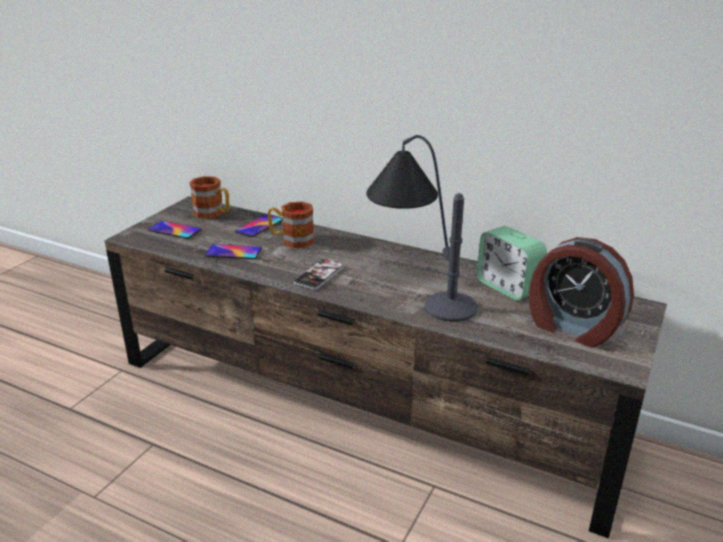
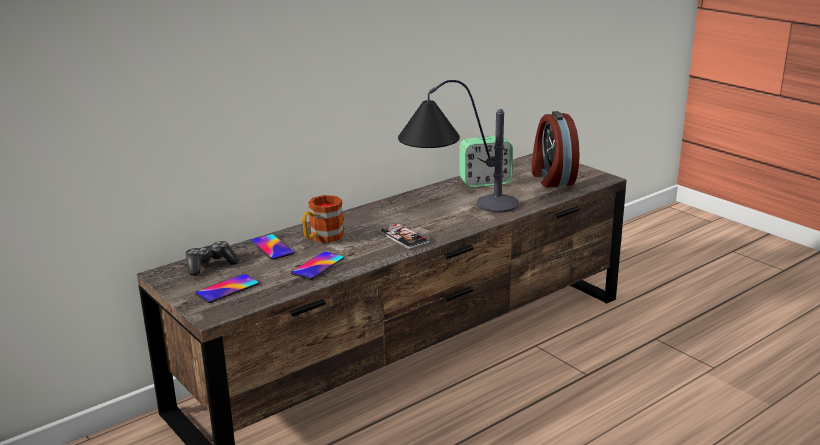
camera: 65 degrees left, 5 degrees down
(213, 214) = (210, 265): mug -> game controller
(572, 327) = (551, 178): alarm clock -> alarm clock turned 105 degrees clockwise

